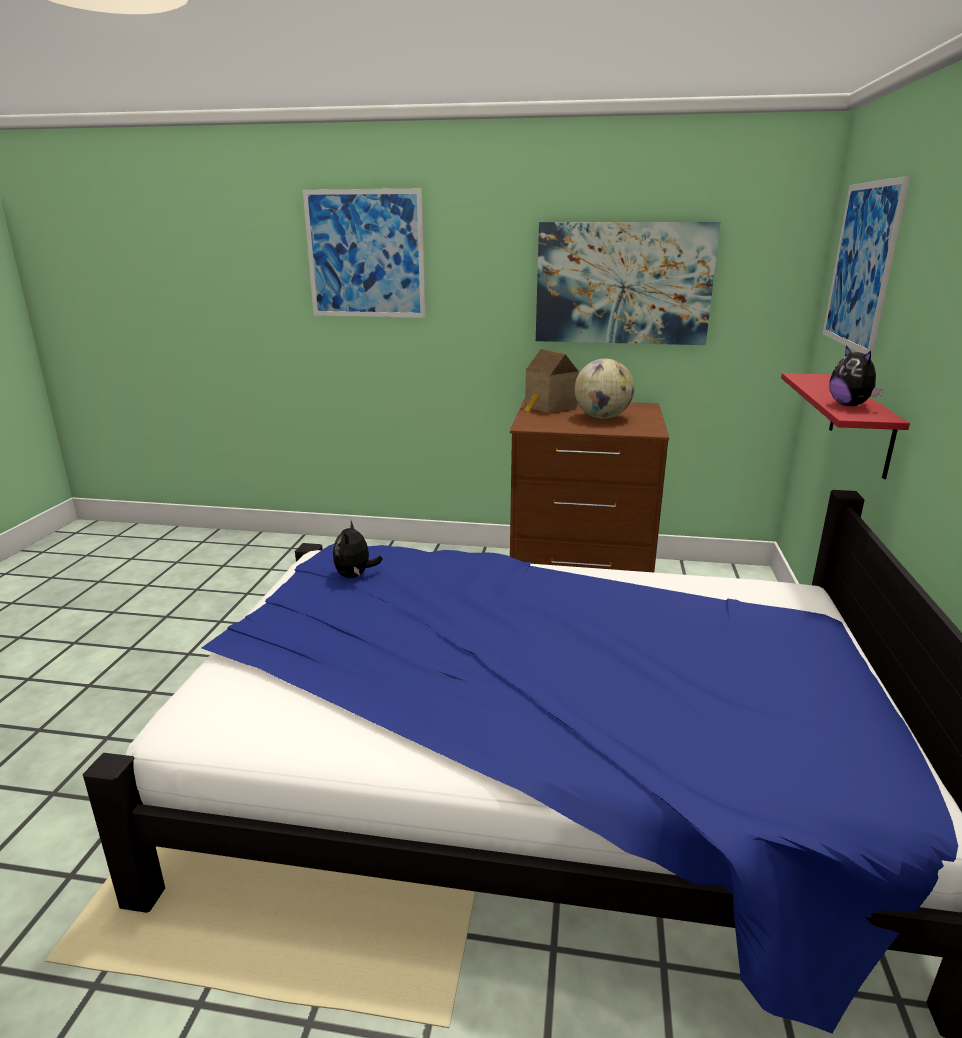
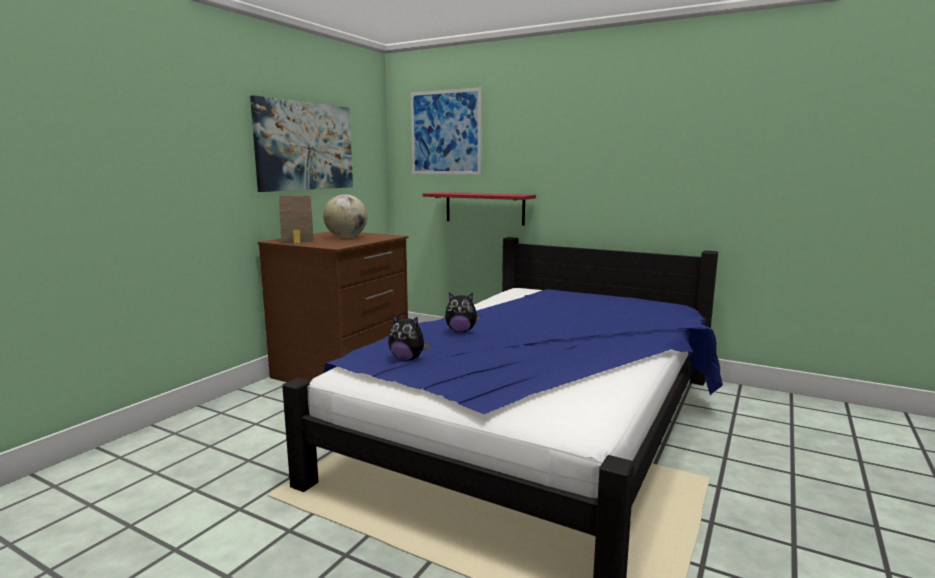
camera: 70 degrees left, 10 degrees down
(365, 254) = (96, 110): picture -> none
(850, 405) = (501, 194): plush toy -> plush toy (461, 331)

